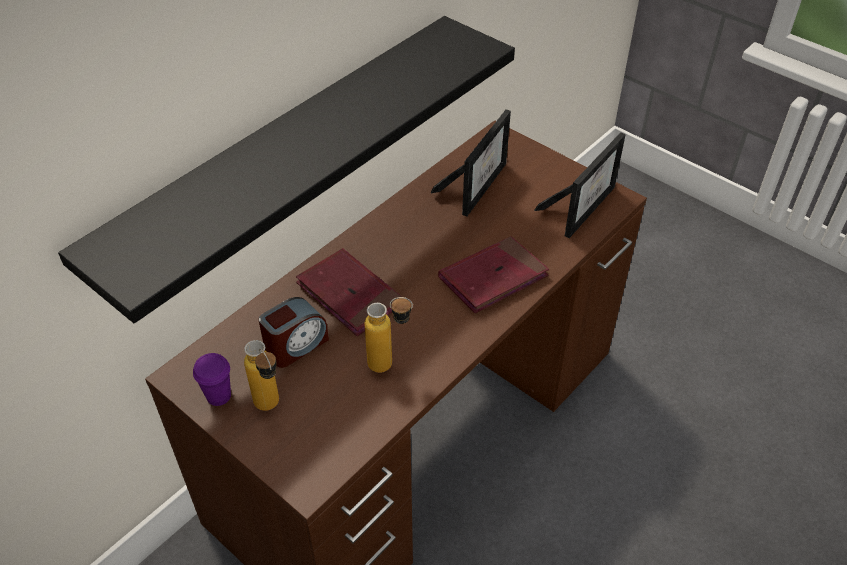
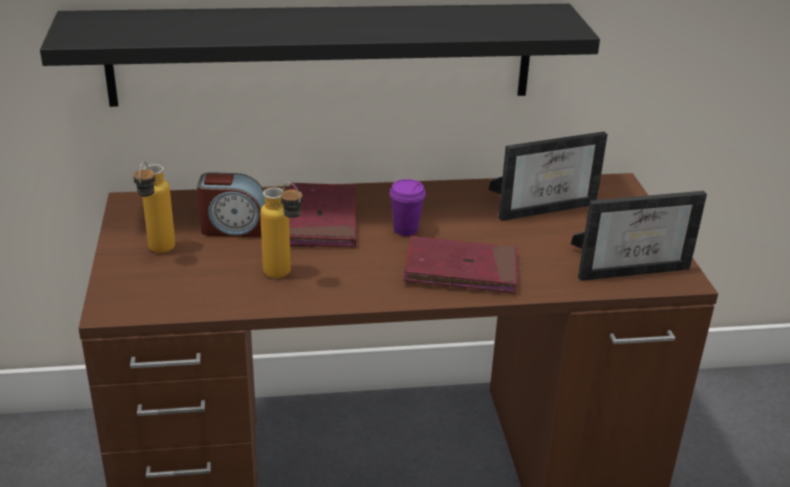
camera: 40 degrees right, 15 degrees down
(218, 396) = (137, 226): purple cup -> purple cup (406, 230)

